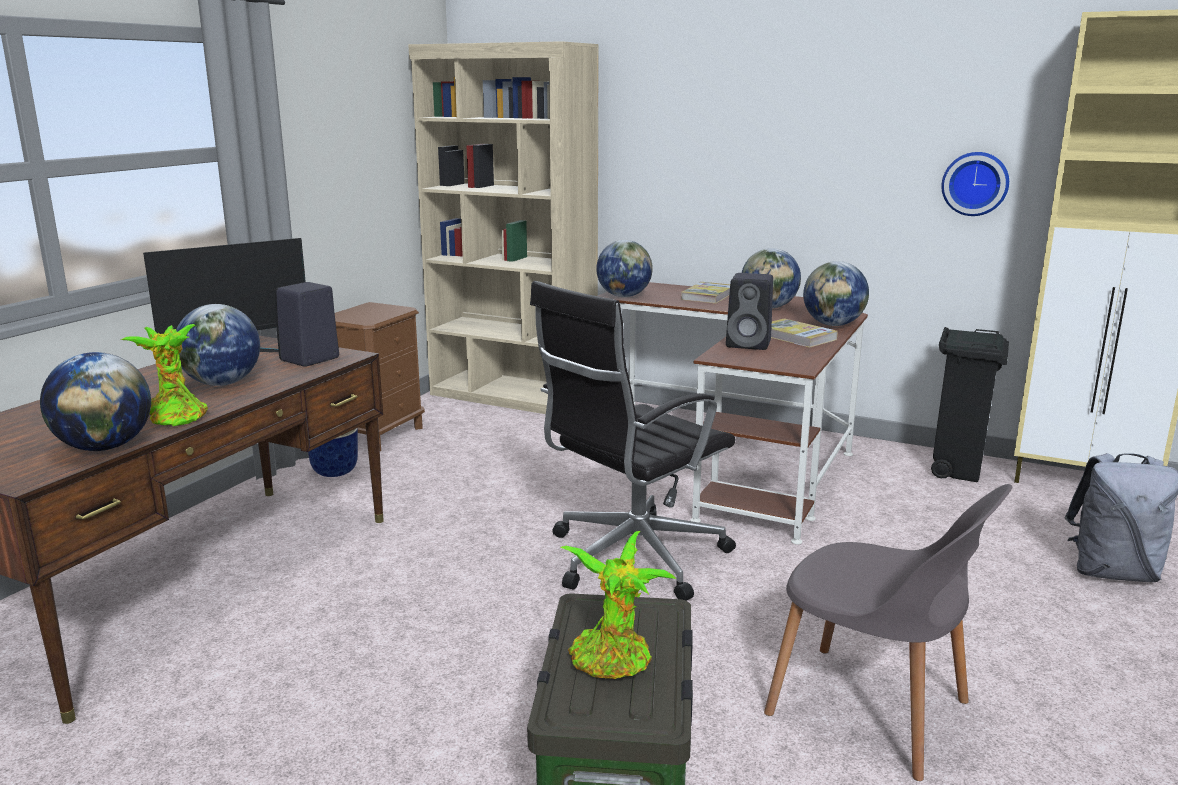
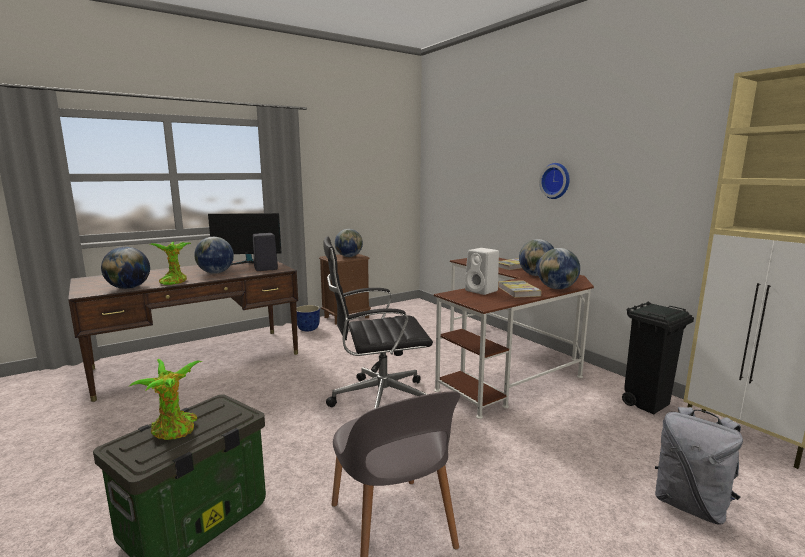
camera: 30 degrees right, 5 degrees down
(513, 396) = (428, 311): beige bookcase -> none
(624, 296) = (466, 261): globe -> globe (349, 256)
(750, 344) = (482, 291): black speaker -> white speaker
(975, 183) = (678, 203): wall clock -> wall clock (556, 181)

